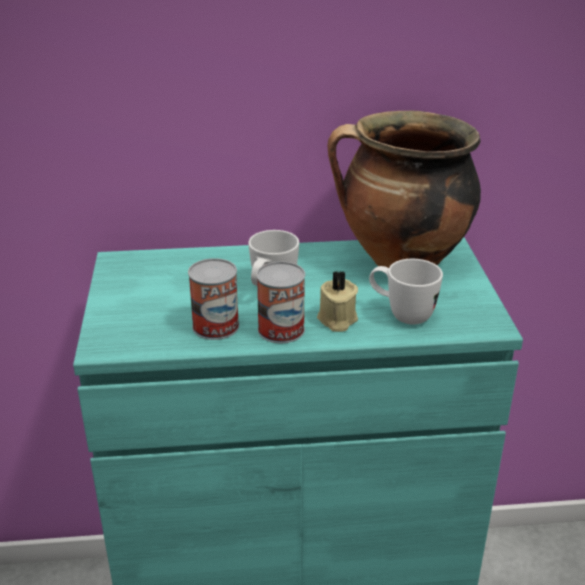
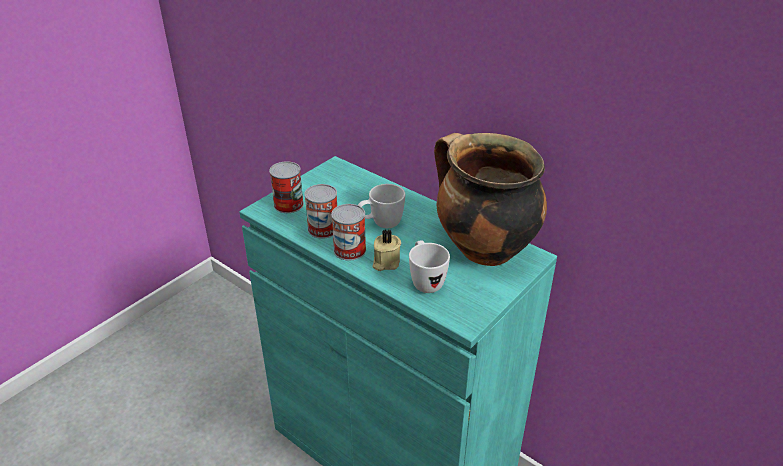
camera: 45 degrees right, 5 degrees up
(129, 324) = (288, 204): none -> can

